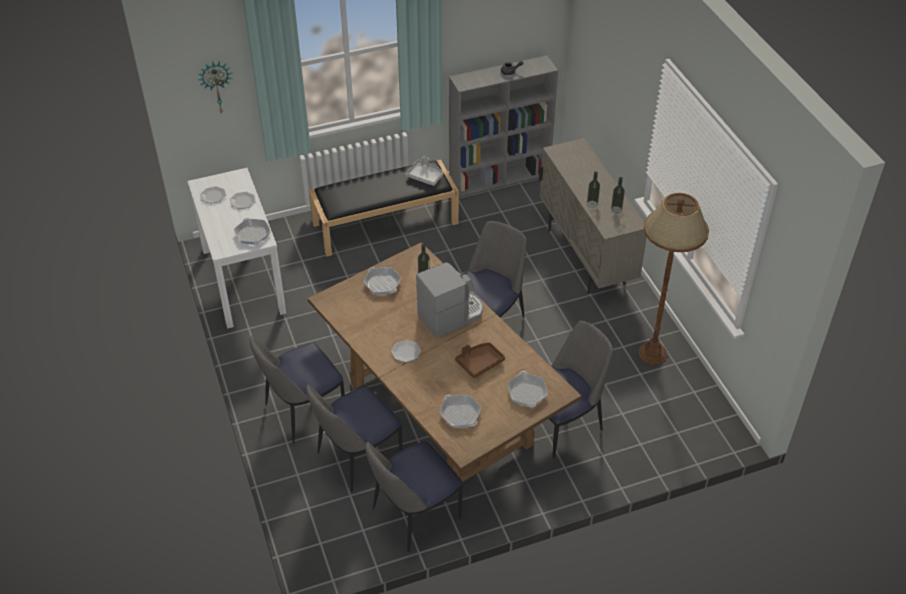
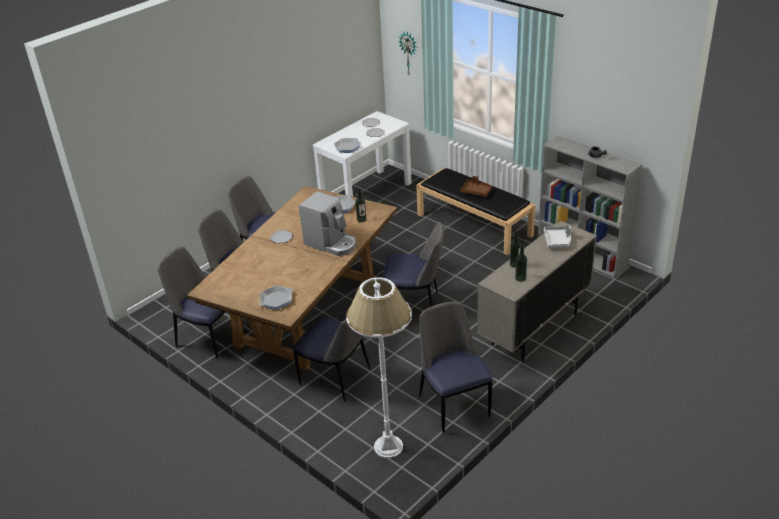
camera: 65 degrees right, 10 degrees down
(425, 176) = (503, 202): grey tray -> grey tray (557, 241)
(460, 414) = (237, 278): frying pan -> none
(479, 363) = (292, 270): brown tray -> brown tray (476, 191)
(652, 353) = (453, 404): brown floor lamp -> chair
(682, 421) = (388, 446): none -> white floor lamp

